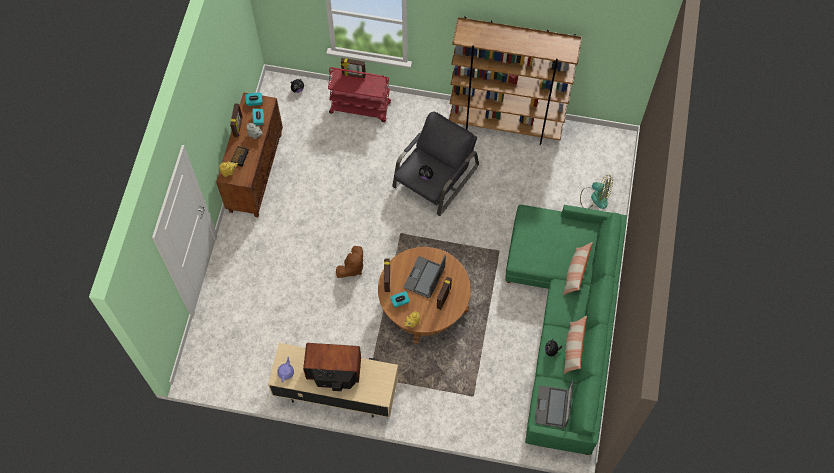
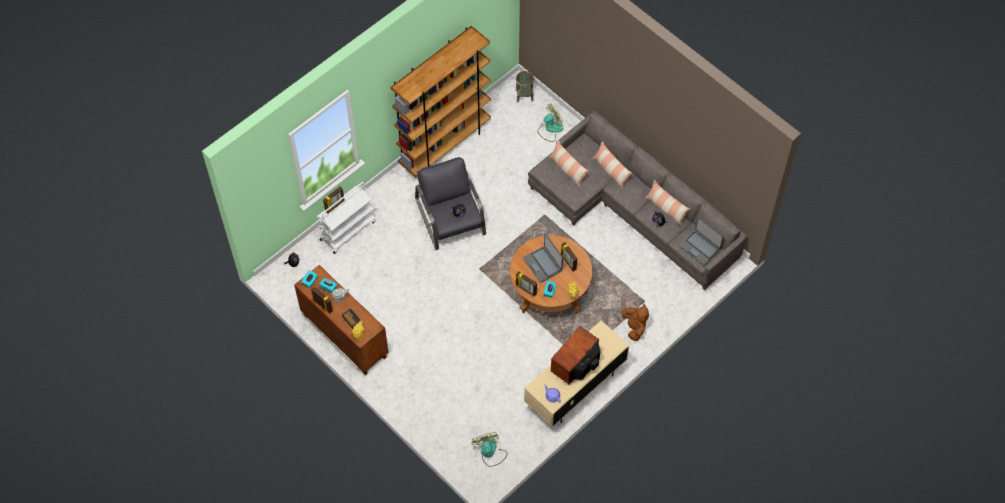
camera: 55 degrees left, 5 degrees down
(221, 360) = (490, 452): none -> fan
(352, 268) = (482, 318): brown plush toy -> brown plush toy (634, 327)
(360, 107) = (348, 230): red cart -> white cart
(546, 234) = (567, 169): none -> pillow
(565, 322) = (632, 209): green sofa -> grey sofa
(613, 153) = (524, 95): none -> basket

